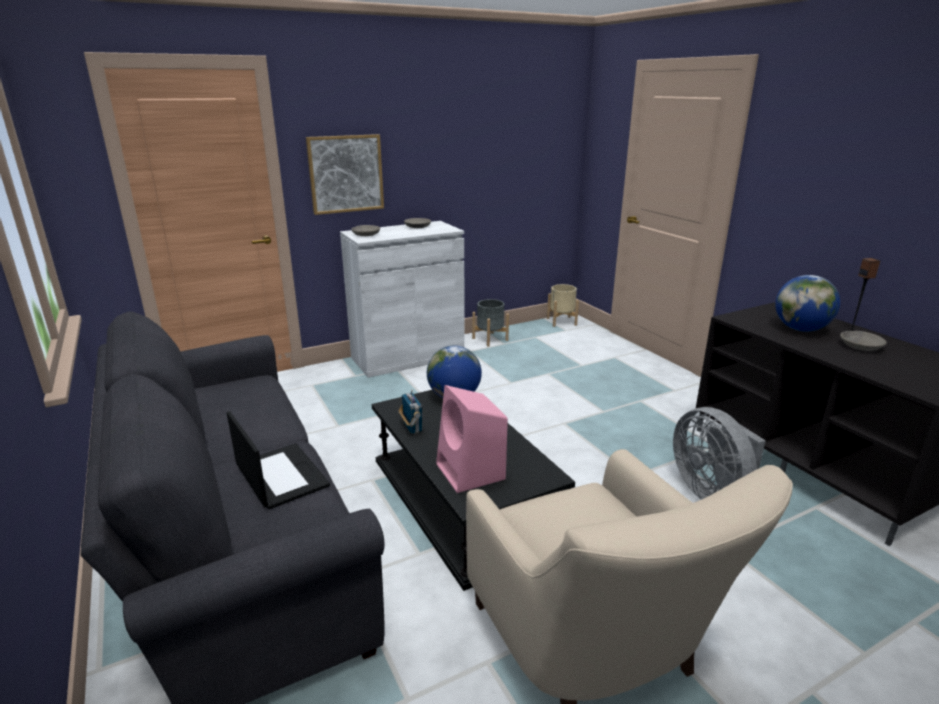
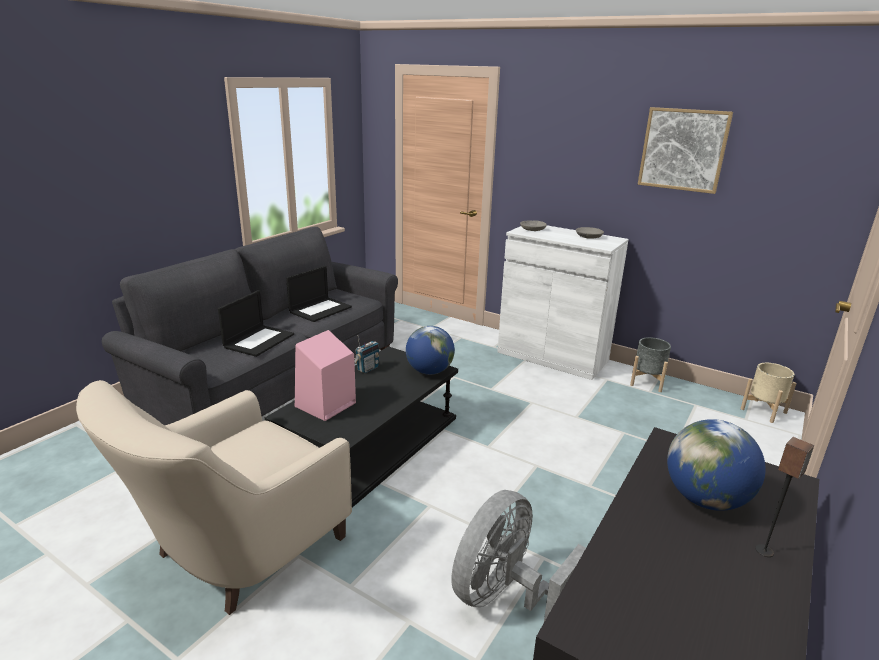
camera: 60 degrees right, 0 degrees up
(242, 413) = (320, 309): none -> laptop
(346, 174) = (544, 173): picture -> picture (683, 149)
(860, 346) = (707, 559): grey bowl -> none

